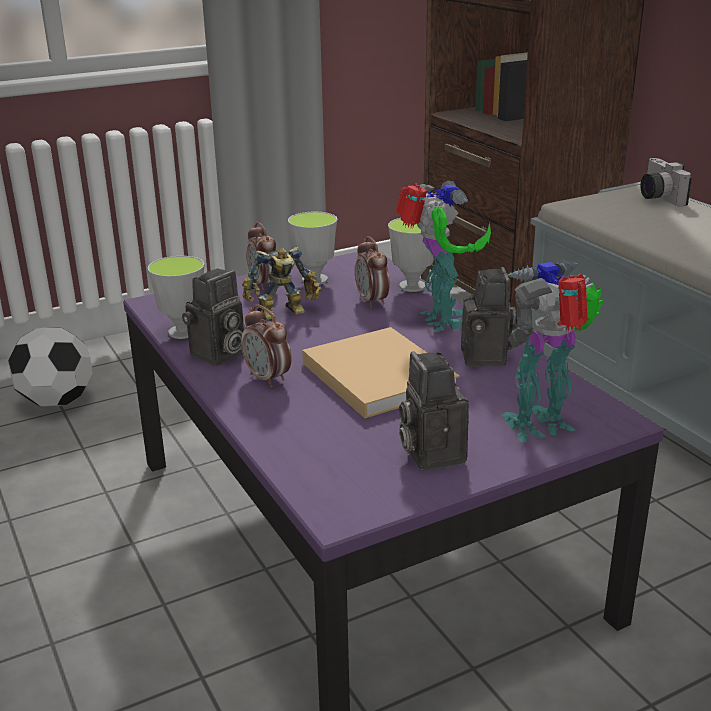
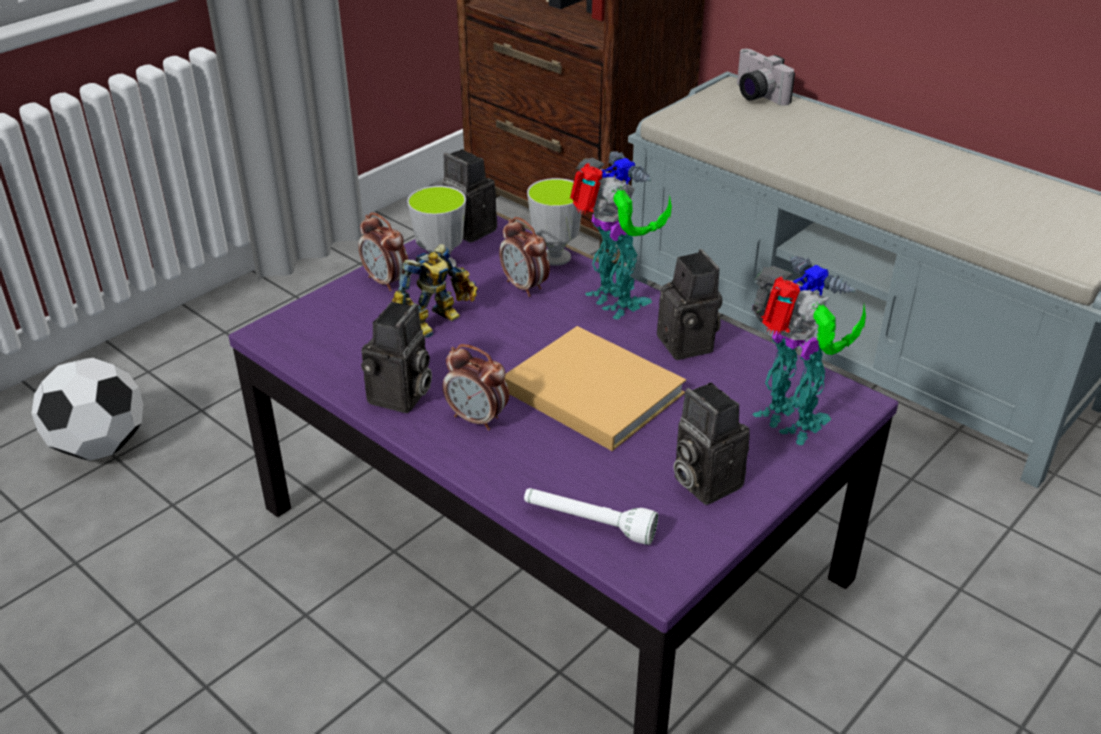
camera: 20 degrees left, 10 degrees up
(183, 332) = (337, 371): cup -> none
(306, 464) = (588, 523): none -> white flashlight
(352, 261) = (467, 230): none -> camera
(542, 427) = (790, 424): toy robot -> toy robot turned 90 degrees clockwise

